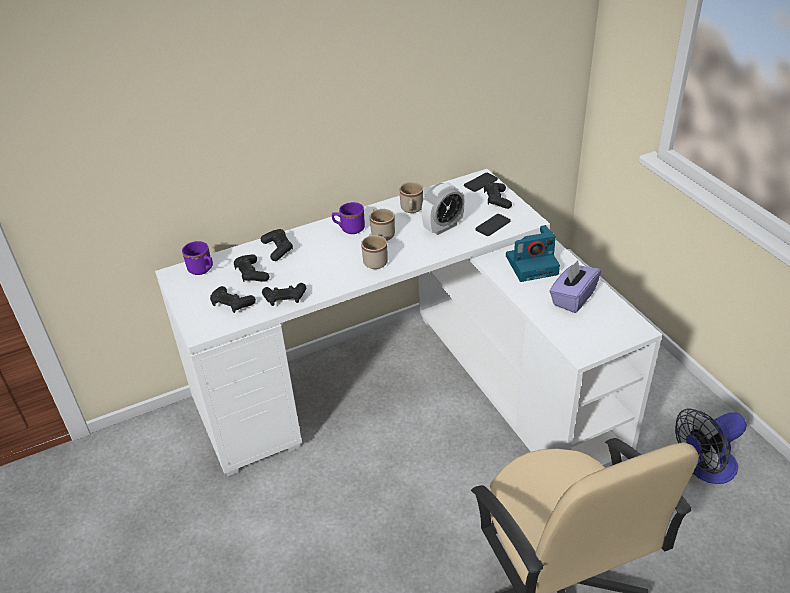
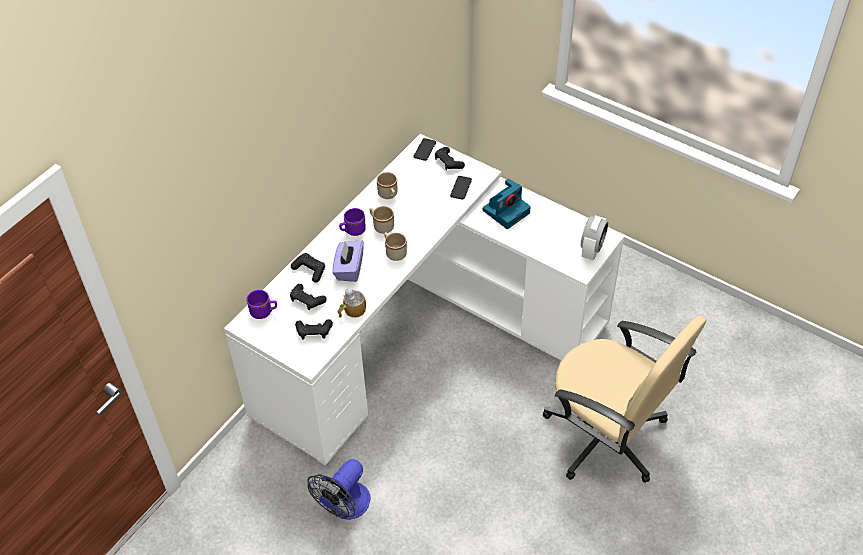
camera: 30 degrees left, 10 degrees up
(285, 298) = (351, 311): black game controller -> mug
(443, 227) = (424, 203): alarm clock -> alarm clock (592, 250)
(572, 298) = (551, 229): purple tissue box -> purple tissue box (349, 269)
(704, 468) = (656, 311): fan -> fan (344, 507)

